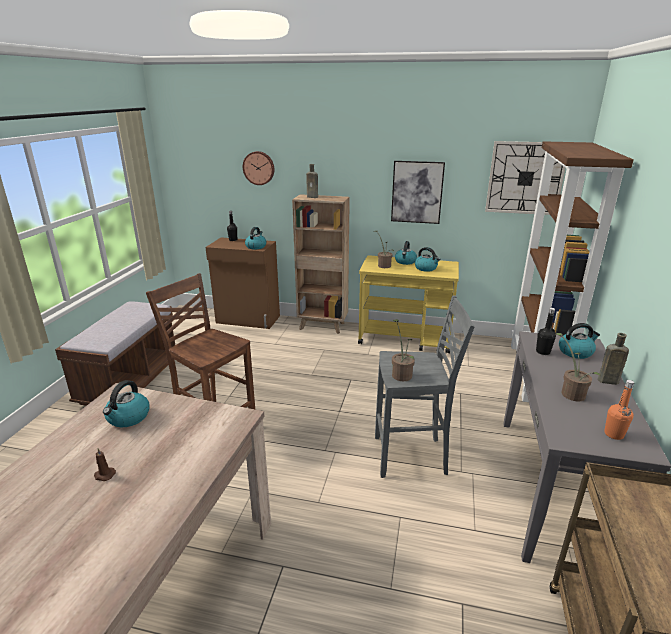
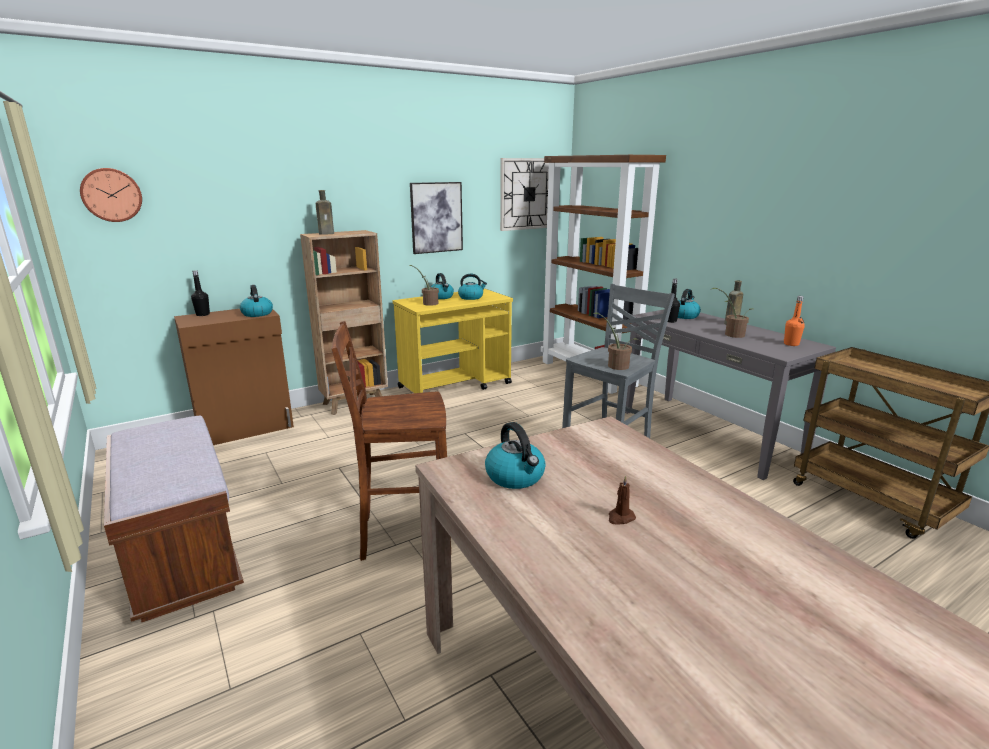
camera: 45 degrees left, 5 degrees down
(259, 168) = (231, 203): wall clock -> wall clock (111, 195)

